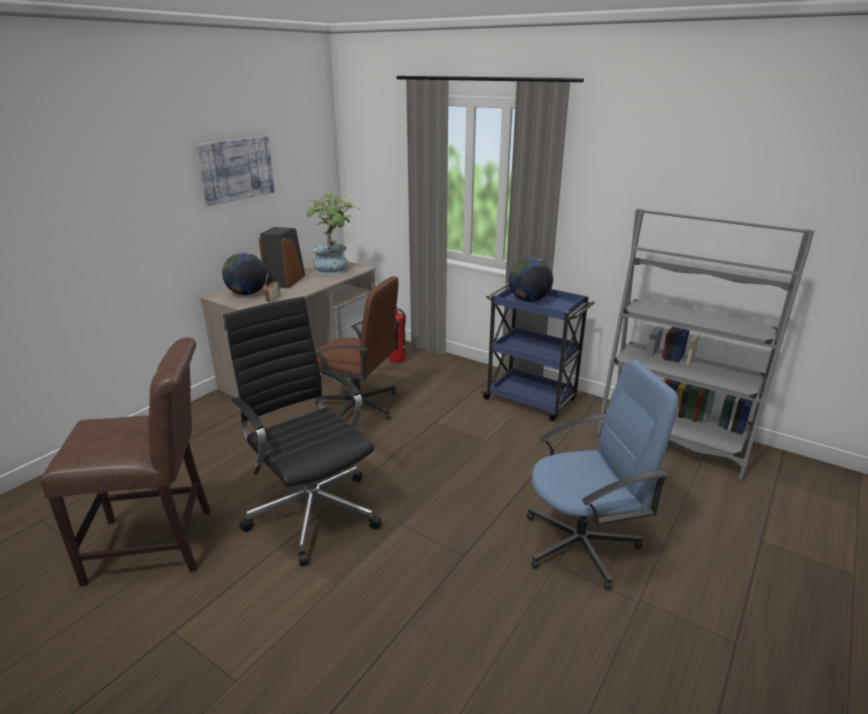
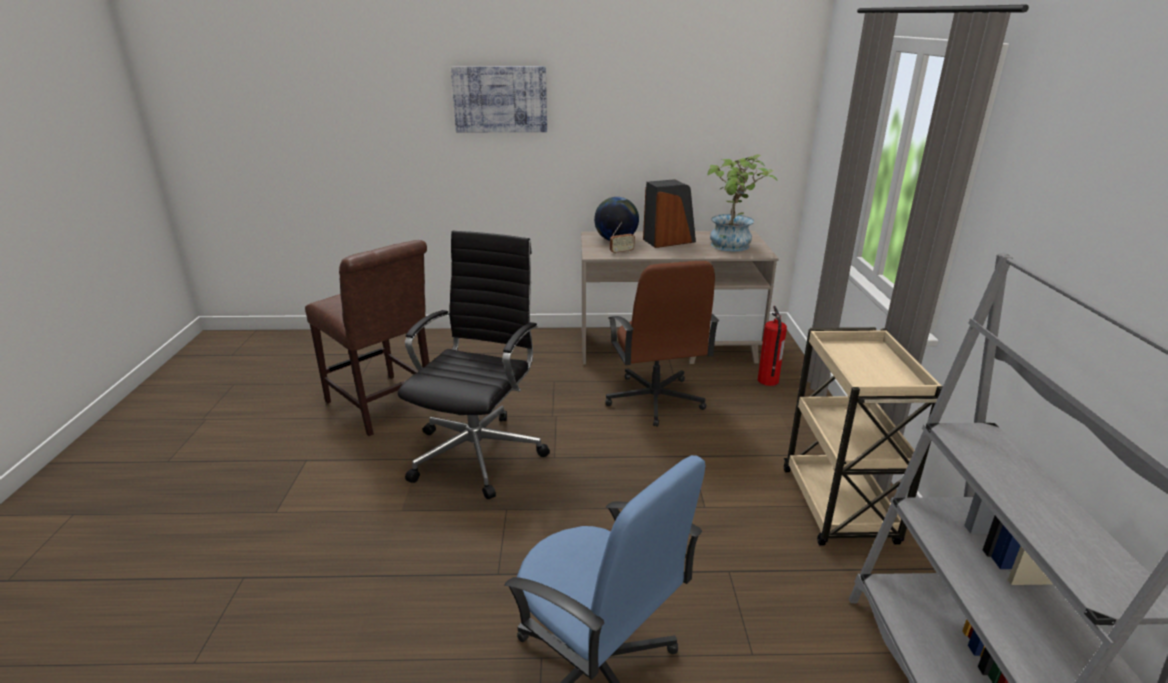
camera: 55 degrees right, 0 degrees up
(236, 169) = (655, 110): picture -> picture (500, 99)
(529, 300) = (861, 357): globe -> none
(531, 400) = (839, 507): blue cart -> beige cart

